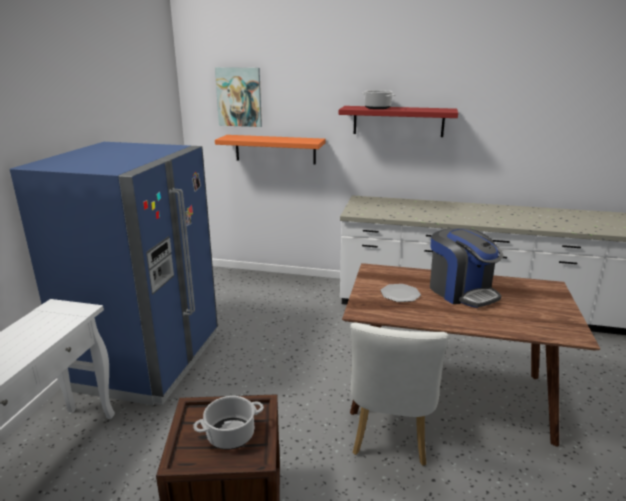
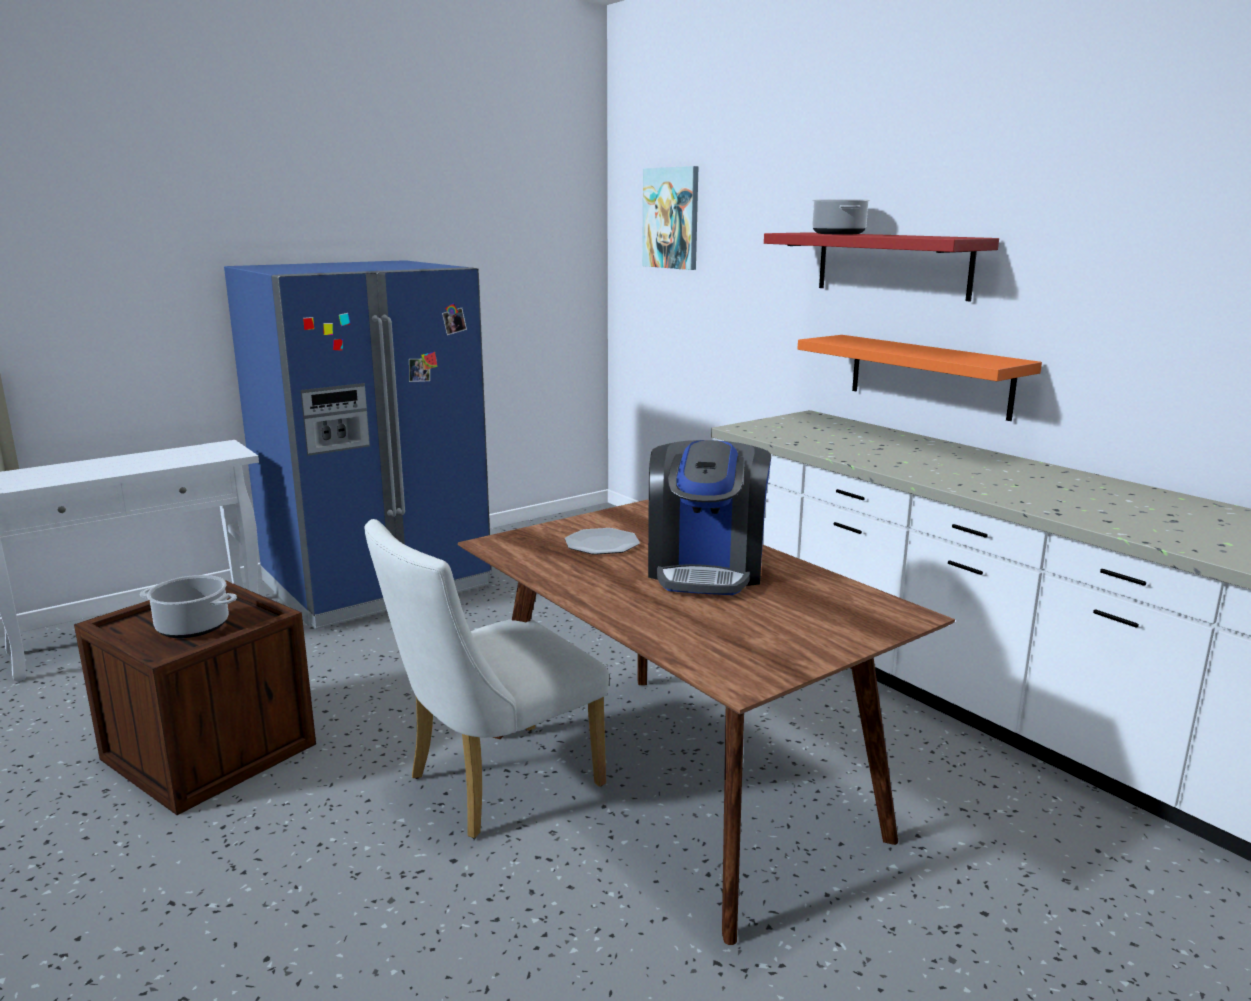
camera: 40 degrees right, 5 degrees down
(275, 149) = (710, 312): orange shelf -> orange shelf (929, 376)

